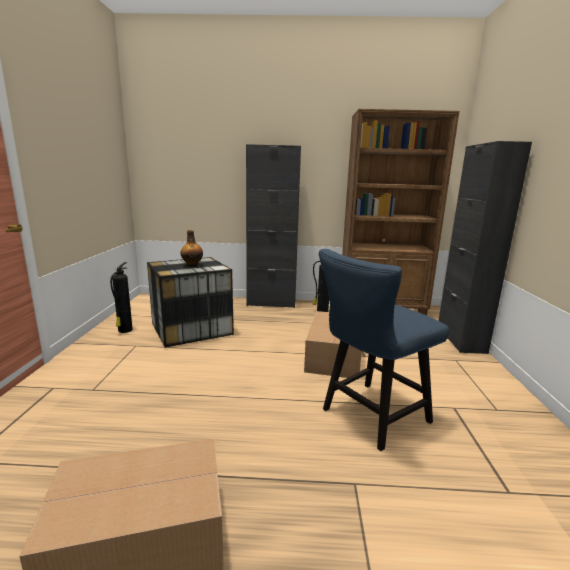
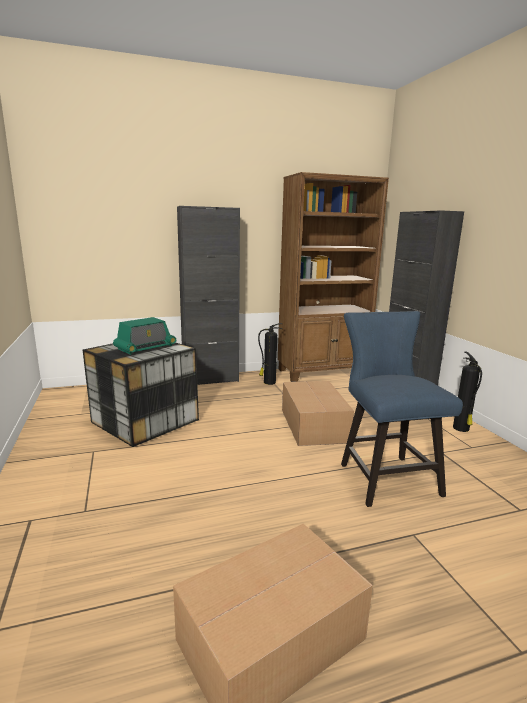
camera: 20 degrees left, 0 degrees up
(124, 330) = (63, 436): fire extinguisher -> fire extinguisher (461, 429)
(192, 265) = (145, 347): bottle -> radio
(369, 417) = (384, 475): blue chair -> blue chair turned 135 degrees clockwise

